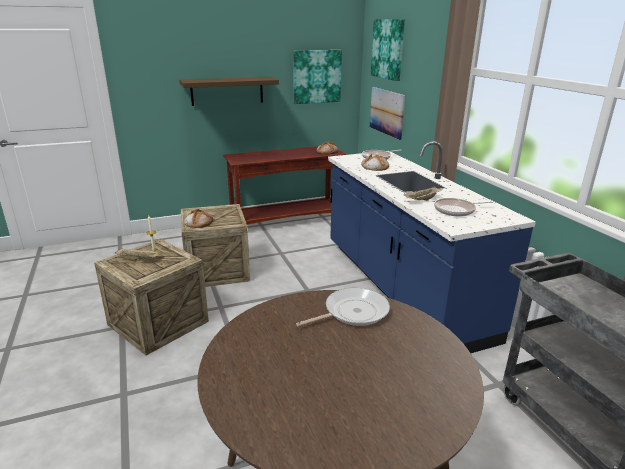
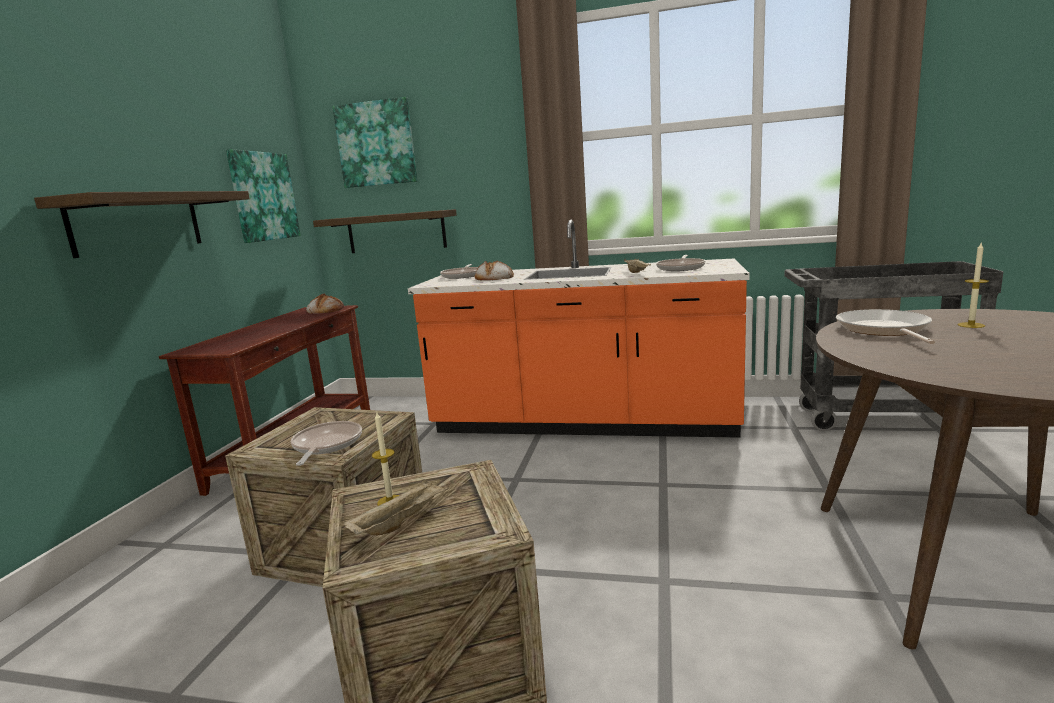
camera: 55 degrees left, 10 degrees down
(198, 222) = (326, 445): bread -> frying pan
(386, 112) = (396, 232): picture -> shelf
(391, 347) = (971, 325): none -> candle
(401, 288) = (583, 423): blue counter -> orange counter

